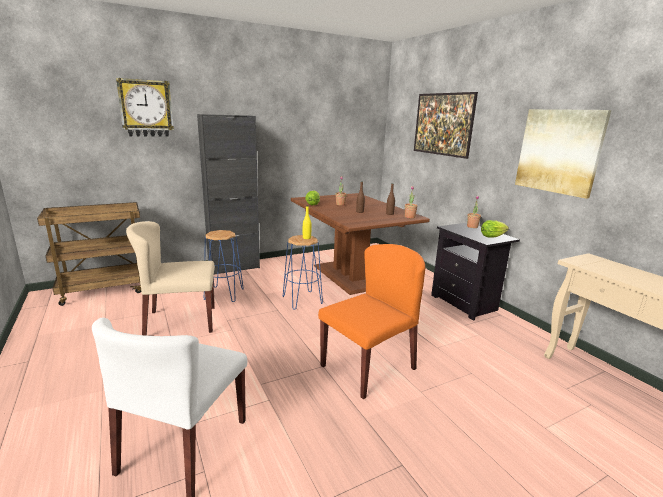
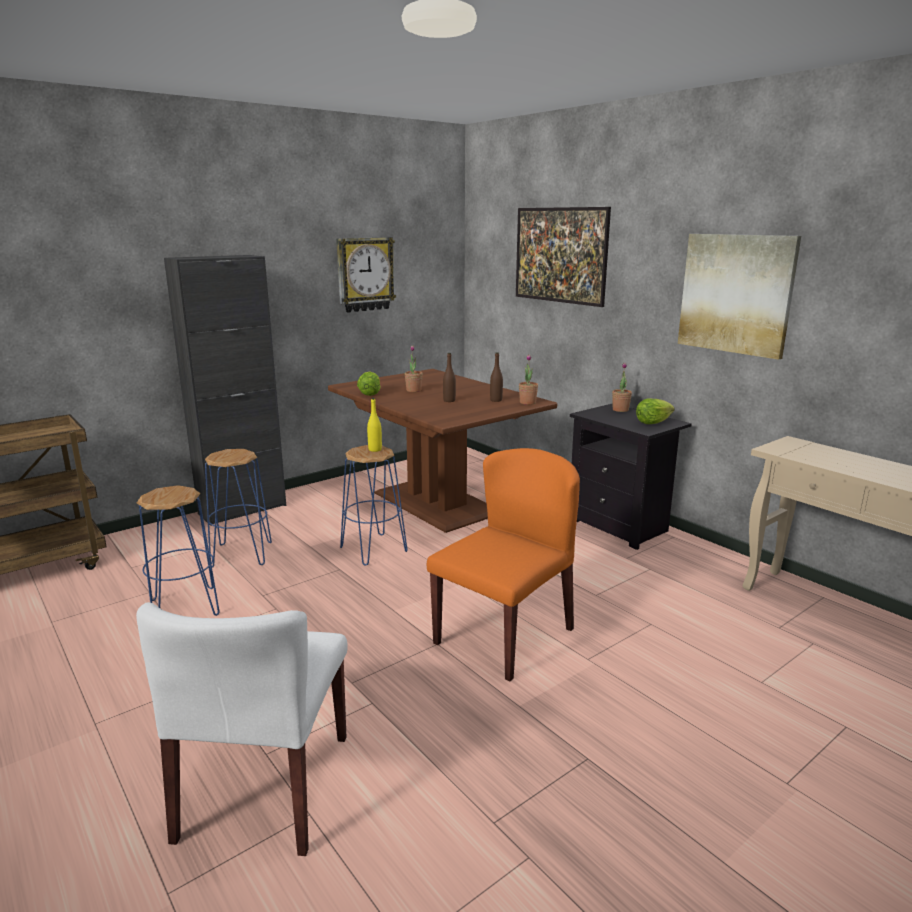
camera: 10 degrees left, 0 degrees up
(146, 108) = (76, 253): wall clock -> wall clock (365, 274)
(180, 322) = (184, 607): beige chair -> blue stool

